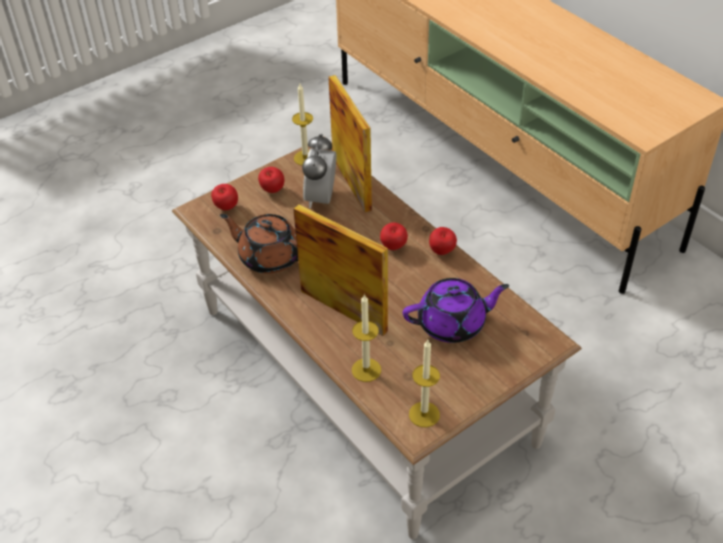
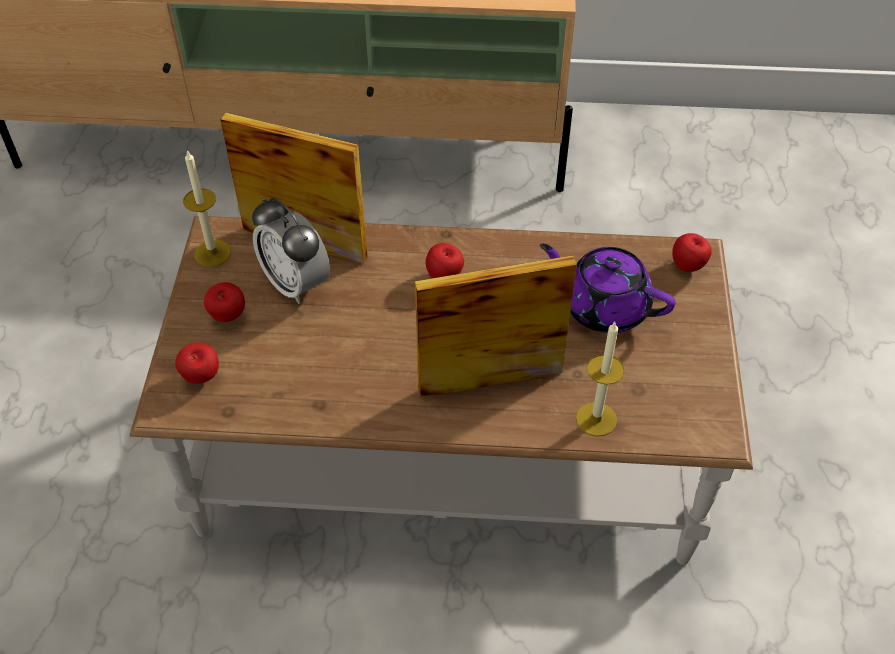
camera: 50 degrees left, 5 degrees up
(269, 257) = (332, 391): brown teapot -> none
(424, 414) = (702, 413): candle -> none
(442, 252) = (495, 245): apple -> apple (688, 267)
(453, 324) = (603, 306): purple teapot -> purple teapot turned 90 degrees counterclockwise

